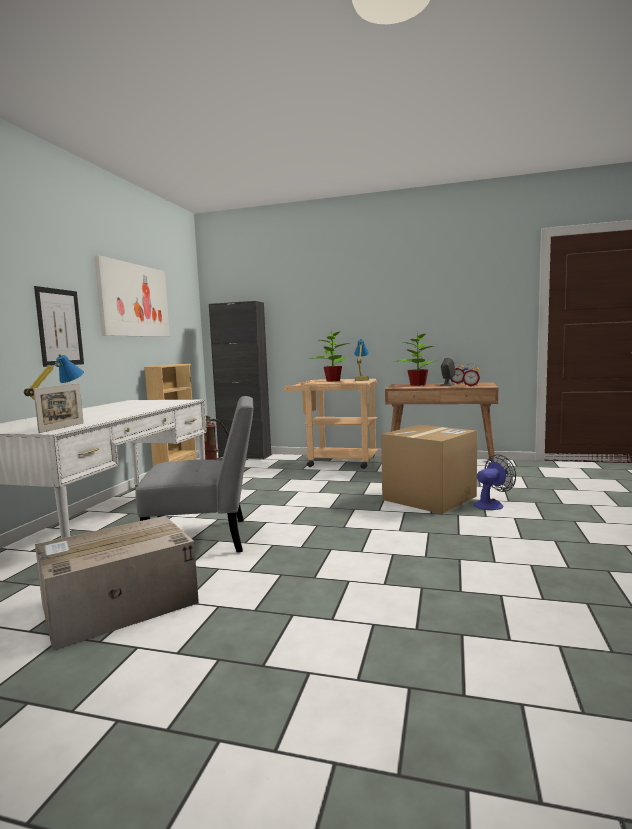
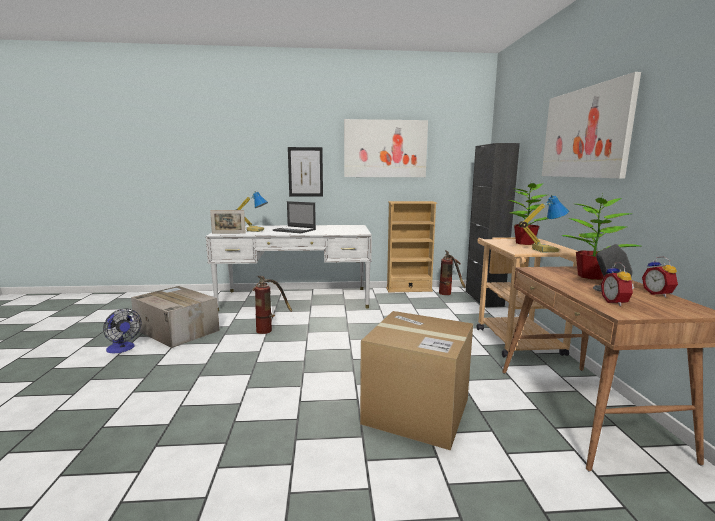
camera: 70 degrees right, 5 degrees up
(110, 412) = (295, 230): none -> laptop
(205, 538) = (269, 328): grey chair -> fire extinguisher
(353, 296) = (585, 133): none -> picture
(492, 504) = (419, 466): fan -> fan (122, 349)

